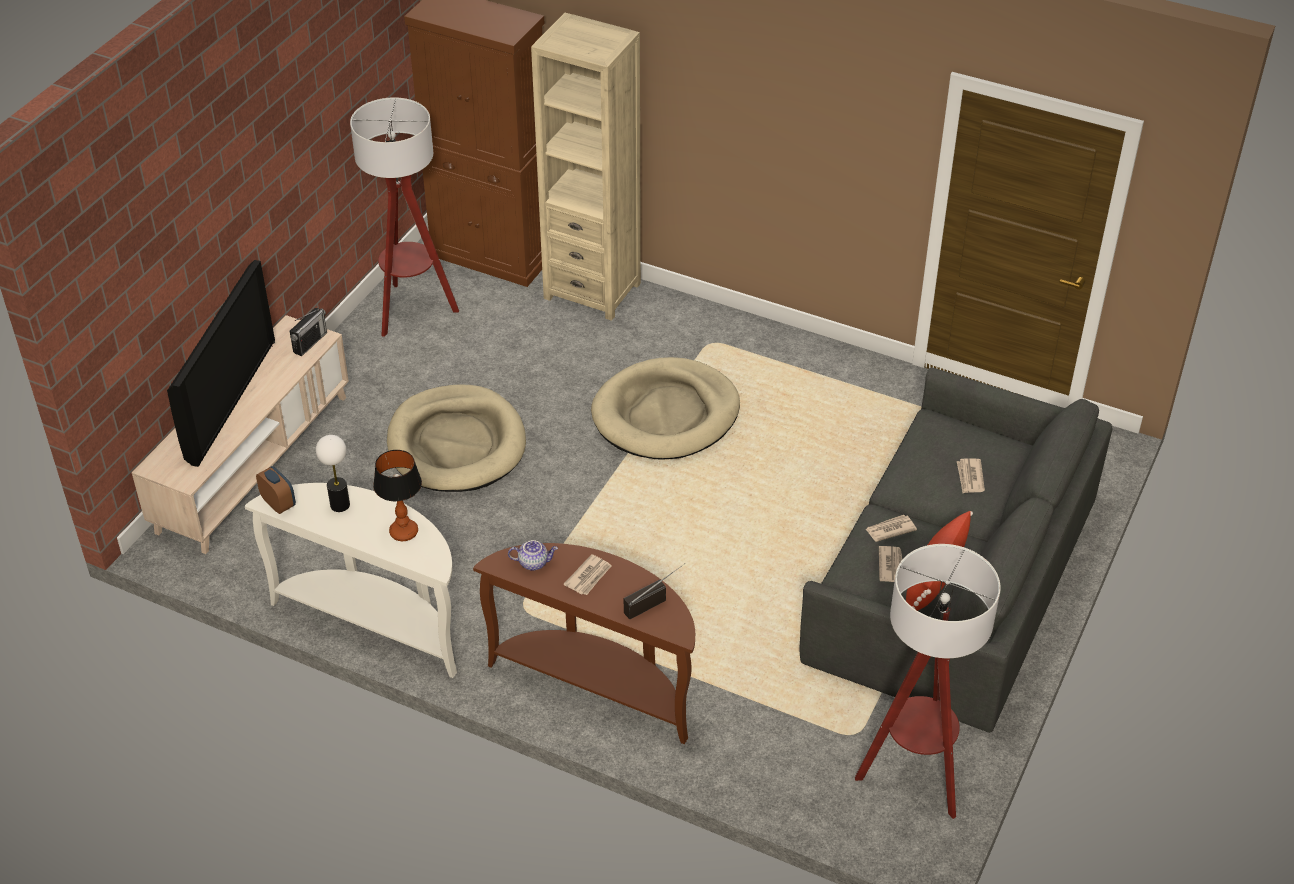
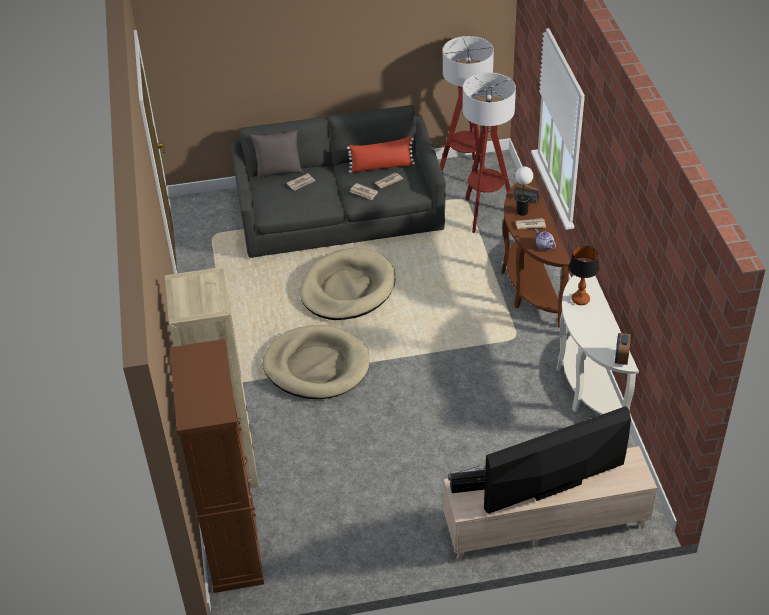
camera: 125 degrees left, 0 degrees up
(340, 505) = (593, 334): table lamp -> table lamp (522, 212)
(411, 310) = (332, 550): floor lamp -> floor lamp (485, 214)
(456, 444) = (431, 440): beige dog bed -> beige dog bed (347, 288)
(1019, 470) = (279, 172): none -> grey pillow

